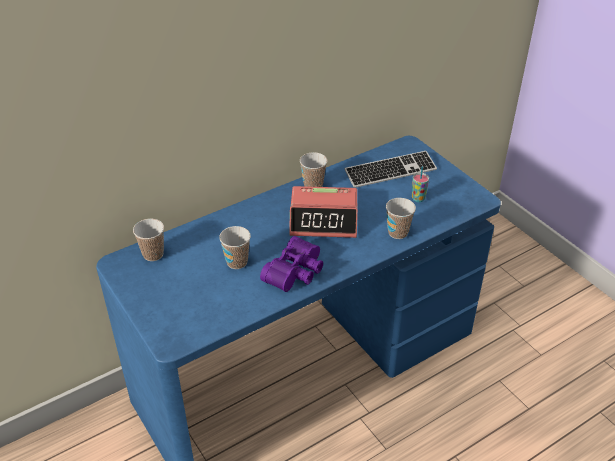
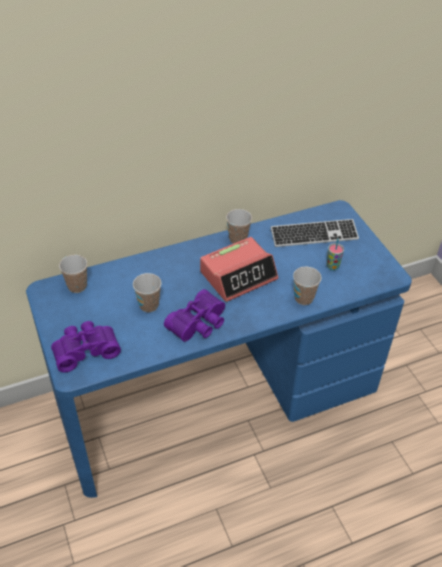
camera: 10 degrees right, 5 degrees up
(180, 316) = (85, 350): none -> purple binoculars
(324, 220) = (238, 275): alarm clock -> alarm clock turned 45 degrees counterclockwise

